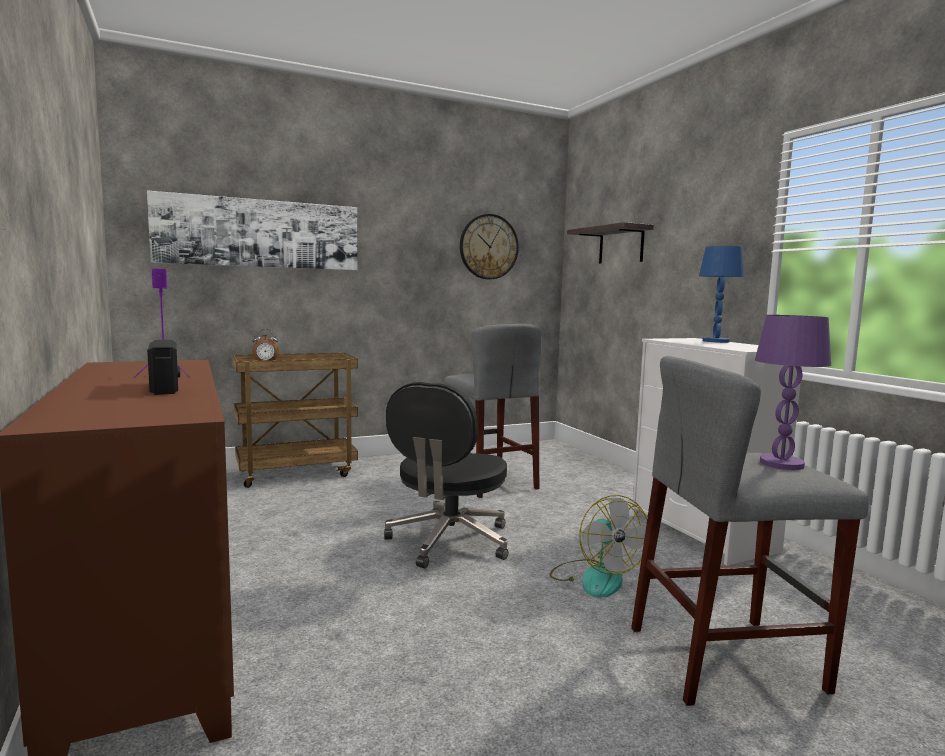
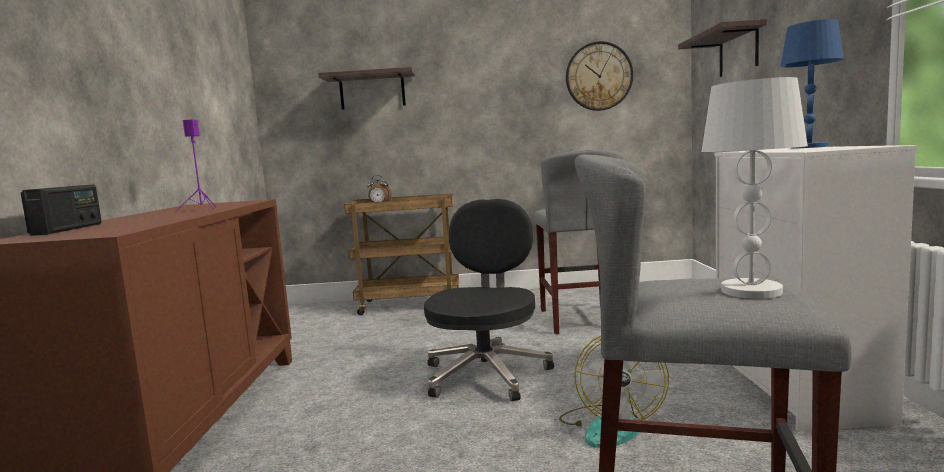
camera: 25 degrees right, 0 degrees up
(165, 387) = (169, 217): radio -> radio (68, 229)
(259, 233) = (372, 91): picture -> shelf
(448, 542) = (486, 374): black office chair -> black office chair turned 150 degrees clockwise
(781, 464) = (751, 291): purple table lamp -> white table lamp

